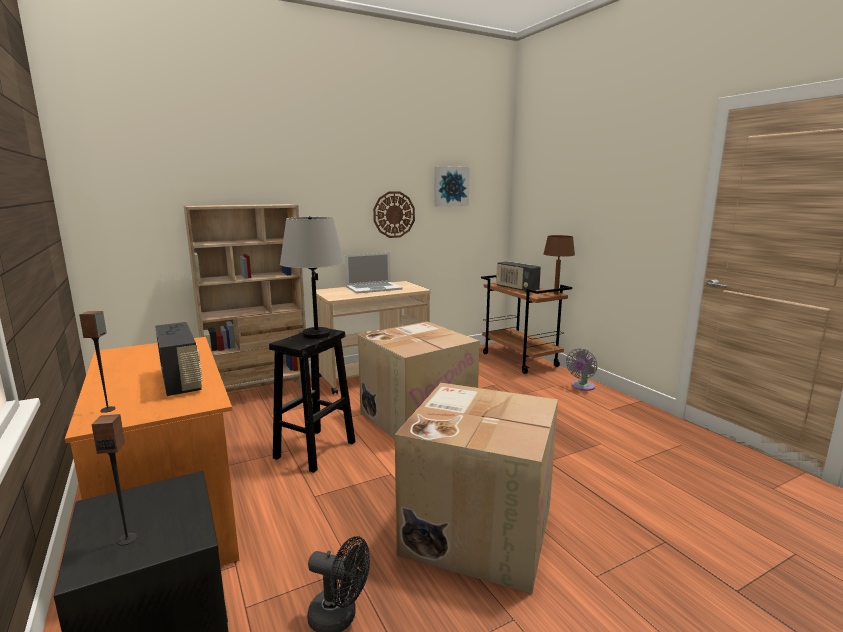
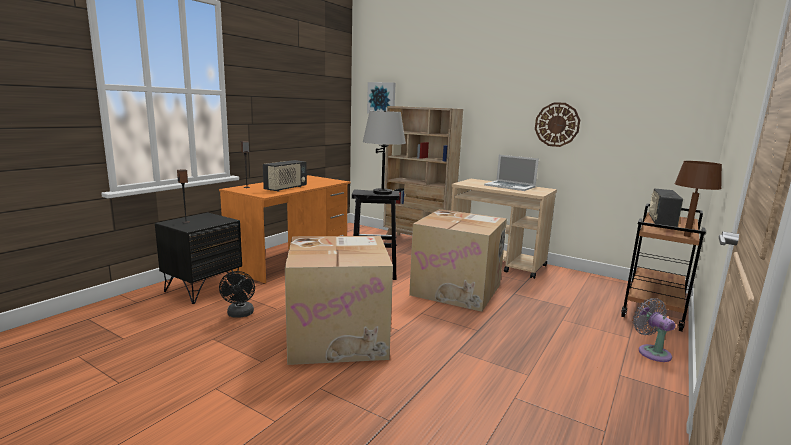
camera: 60 degrees right, 0 degrees up
(450, 186) = (631, 99): picture -> picture (382, 98)
(581, 387) = (651, 352): grey fan -> grey fan turned 60 degrees clockwise

